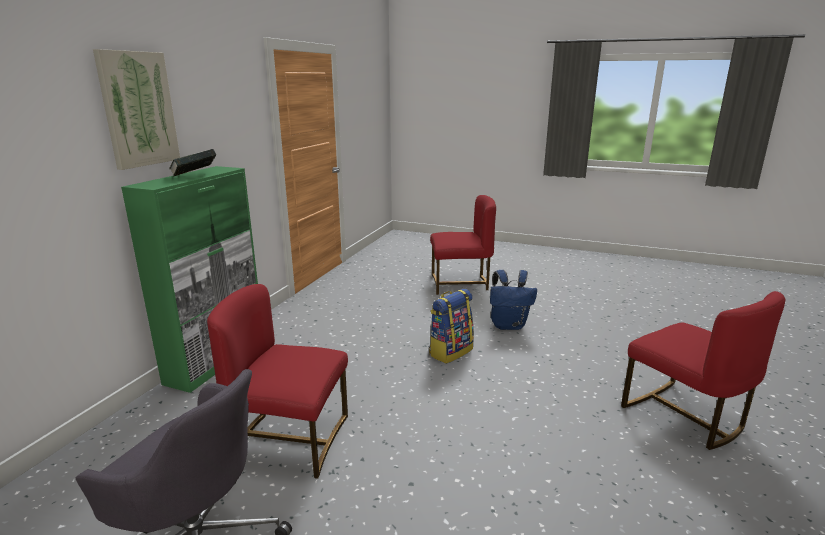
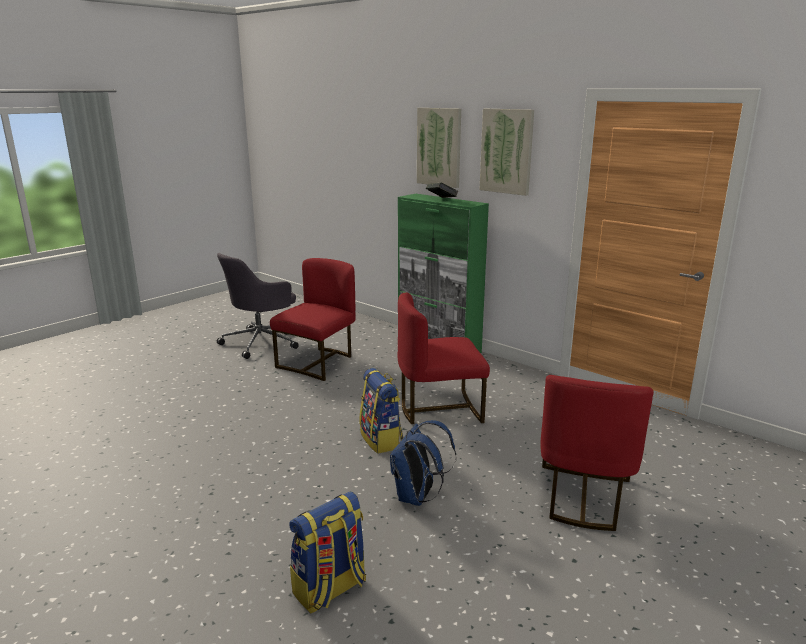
camera: 110 degrees right, 0 degrees up
(217, 103) = (507, 151): none -> picture
(614, 334) = (330, 589): none -> backpack
(684, 415) = (147, 544): red chair -> red chair (439, 409)

